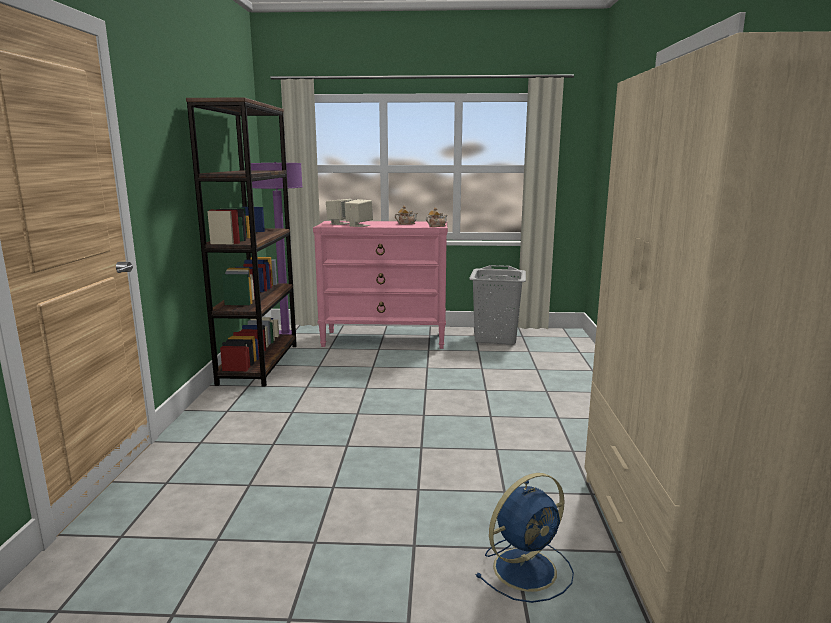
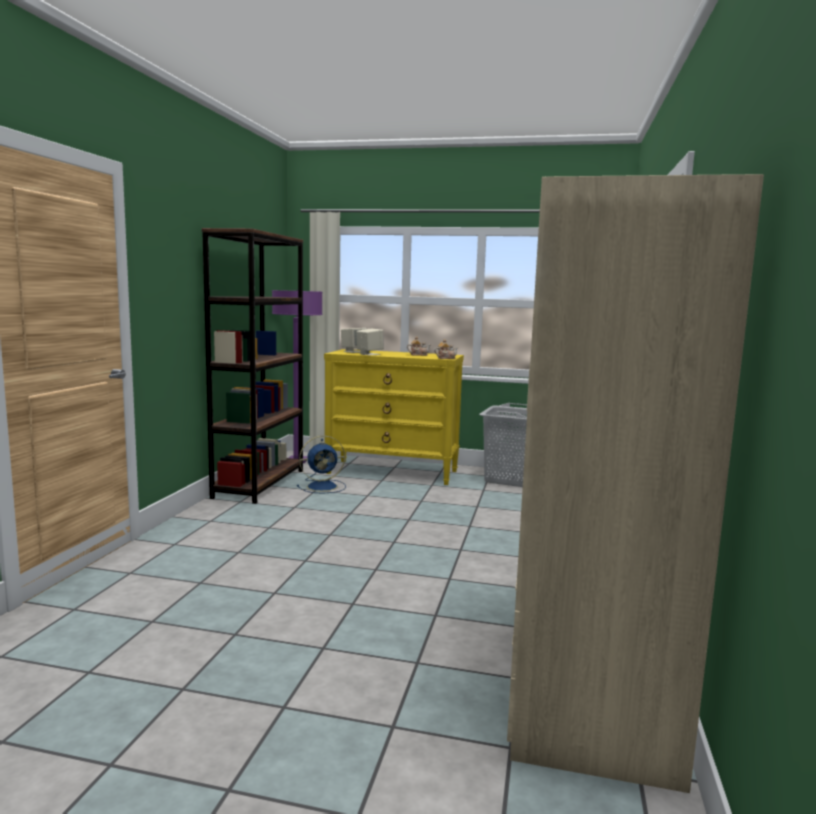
camera: 10 degrees right, 5 degrees down
(385, 339) = (393, 472): pink dresser -> yellow dresser
(527, 568) = (419, 680): blue fan -> blue fan (323, 486)

